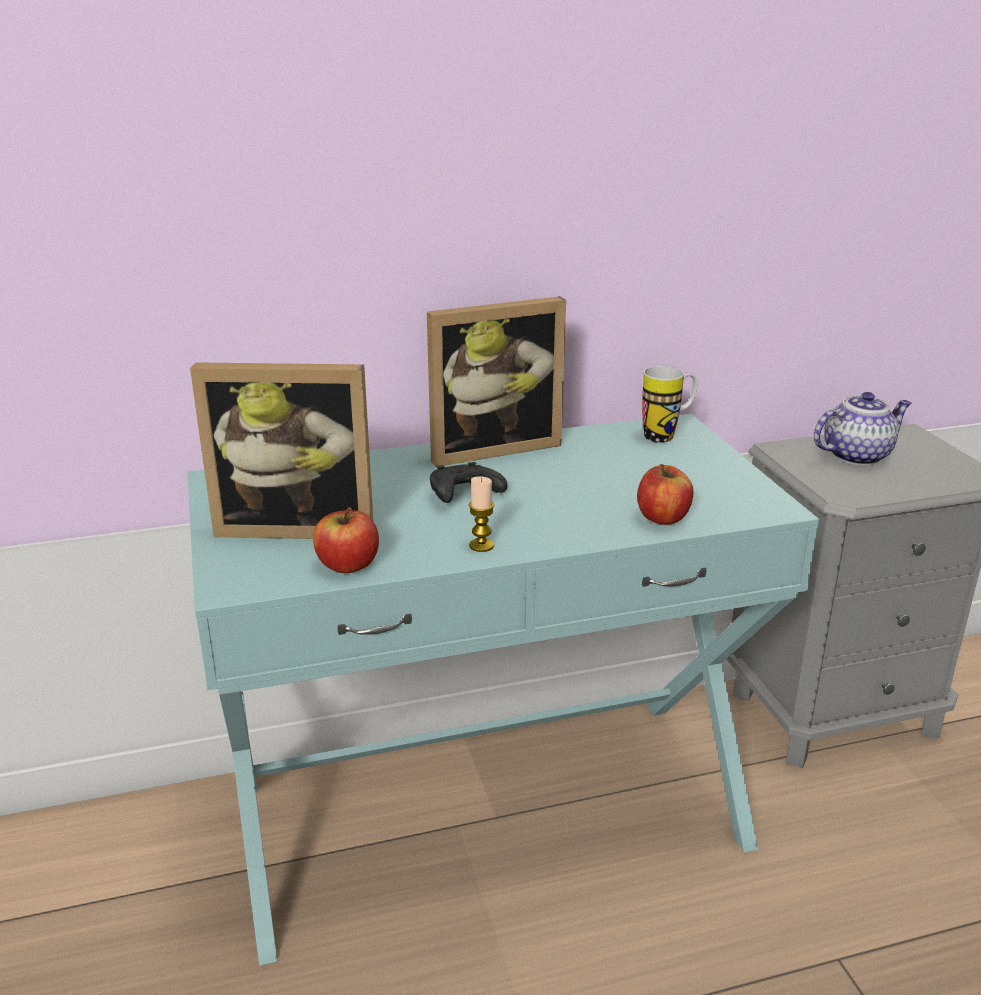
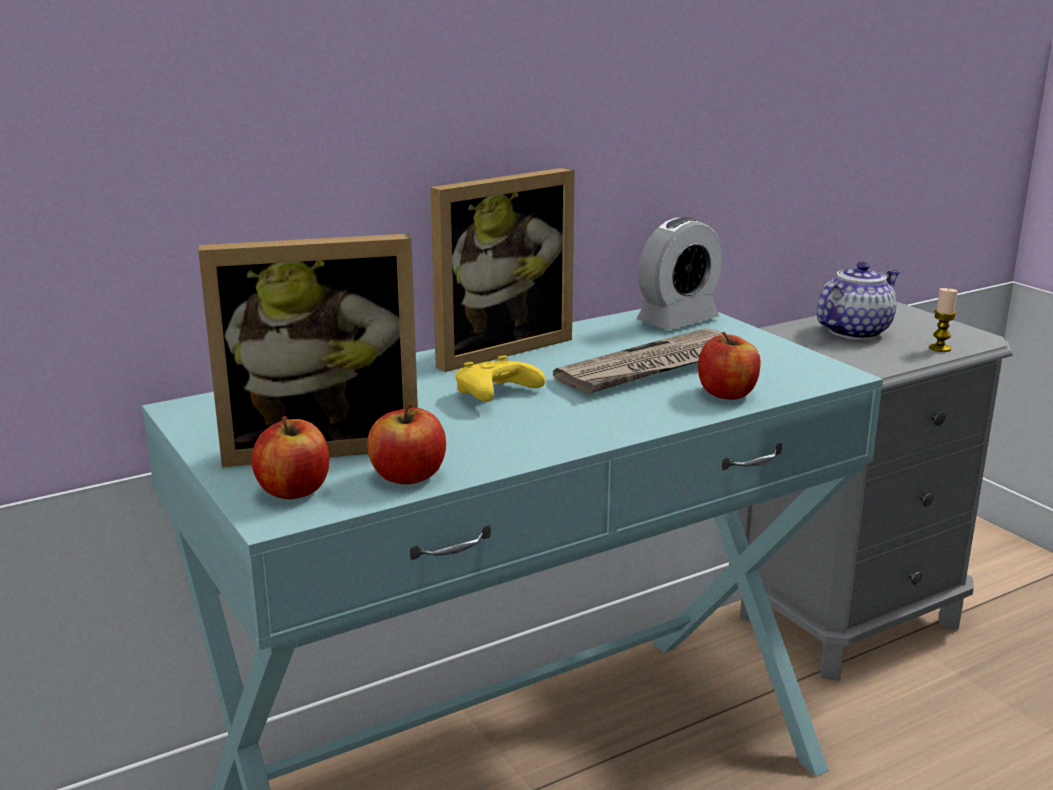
camera: 15 degrees left, 5 degrees down
(254, 566) = (294, 490): none -> apple
(463, 495) = (495, 395): black game controller -> yellow game controller
(481, 545) = (550, 440): candle -> candle (940, 348)
(614, 483) = (653, 368): none -> newspaper
(667, 435) = (678, 320): mug -> alarm clock

